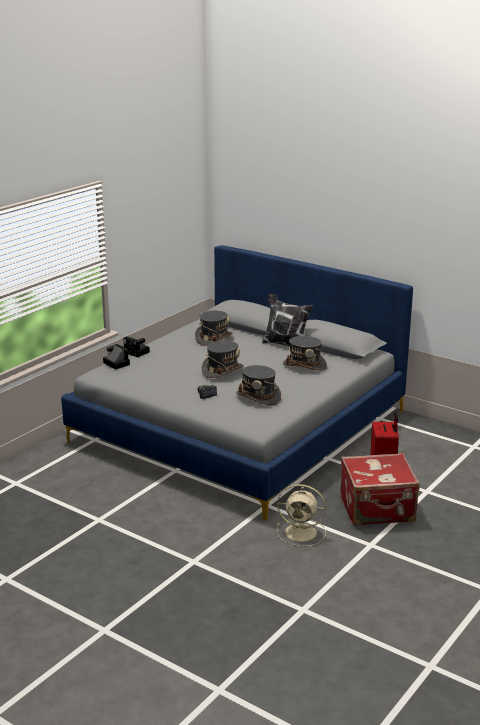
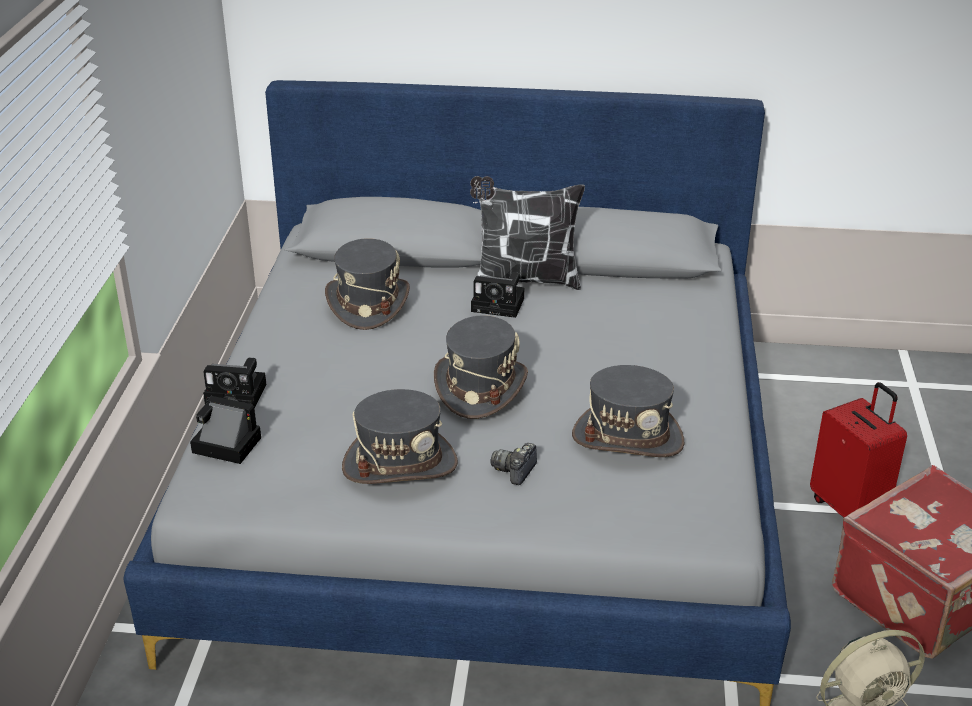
camera: 30 degrees left, 10 degrees up
(264, 350) = (500, 305): none -> camera
(304, 365) = (620, 321): grey hat -> grey hat (400, 464)

